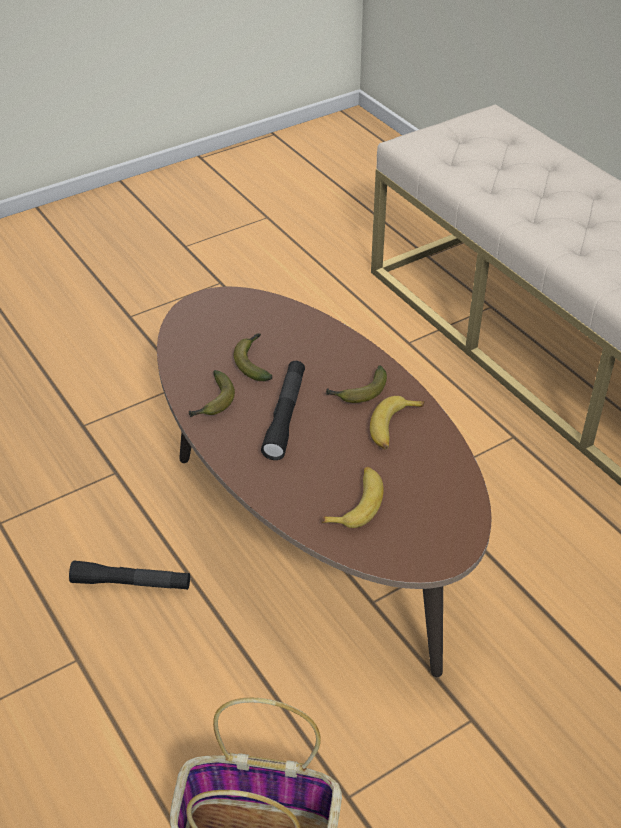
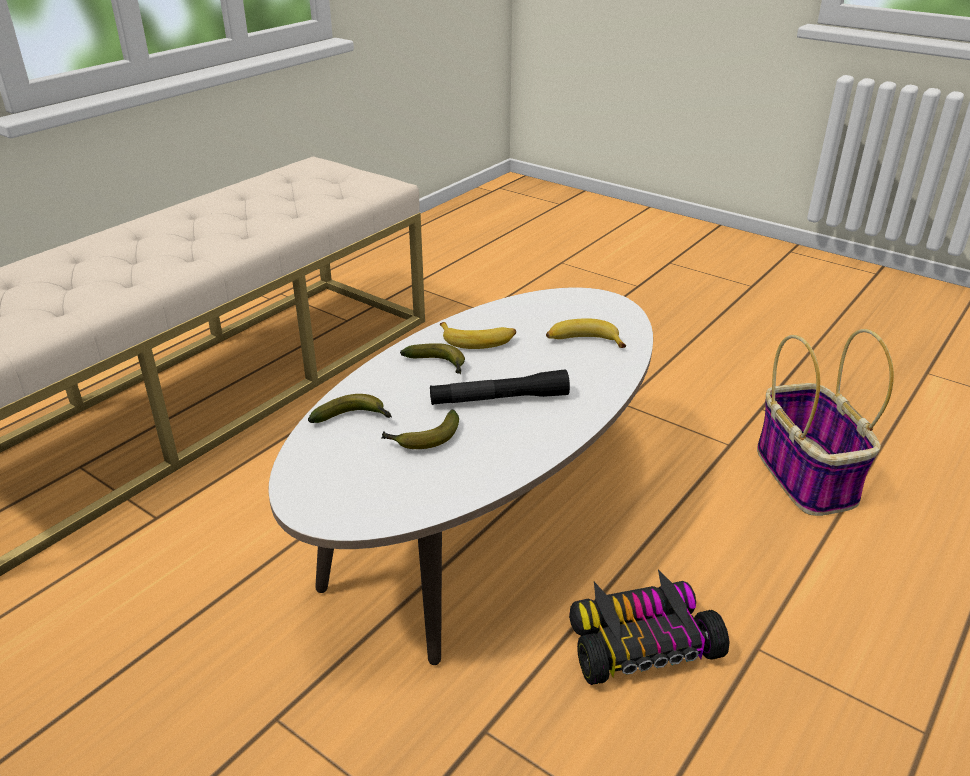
camera: 110 degrees left, 10 degrees down
(131, 583) = (640, 641): black flashlight -> toy car
(213, 403) = (509, 450): banana -> banana (354, 419)
(310, 526) = (484, 526): brown coffee table -> white coffee table

